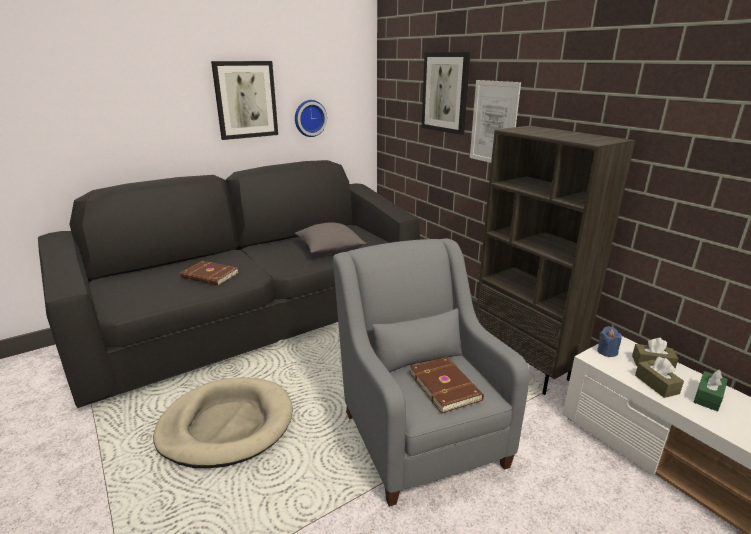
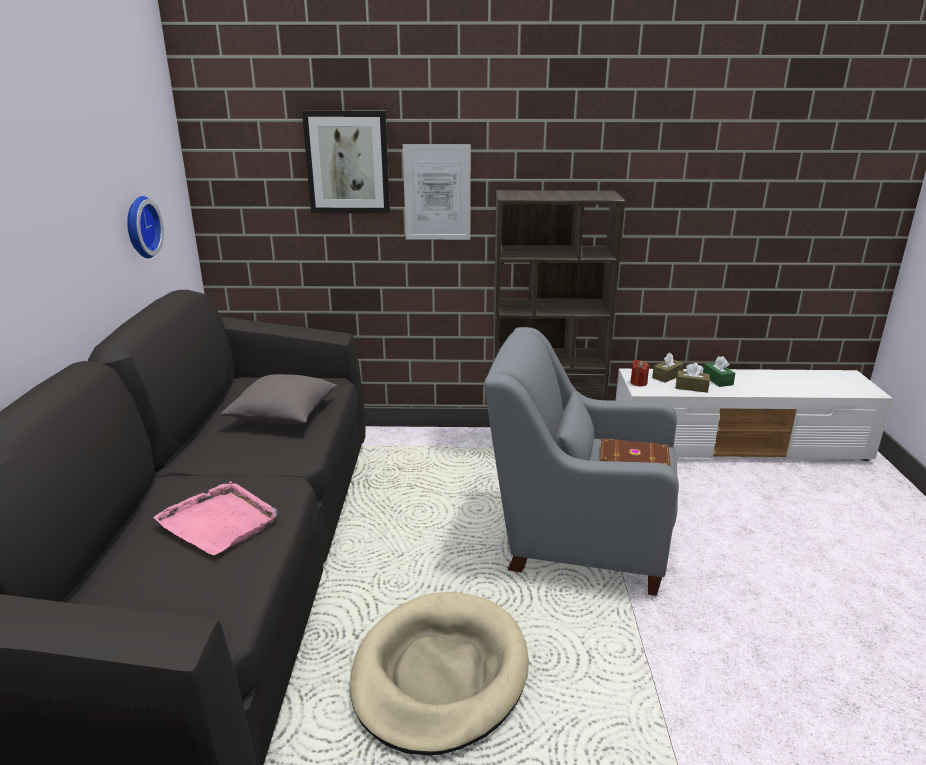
camera: 55 degrees left, 0 degrees up
(210, 276) = (220, 521): brown book -> pink tray
(246, 100) = (74, 213): picture -> none
(607, 352) = (638, 383): blue candle -> red candle

